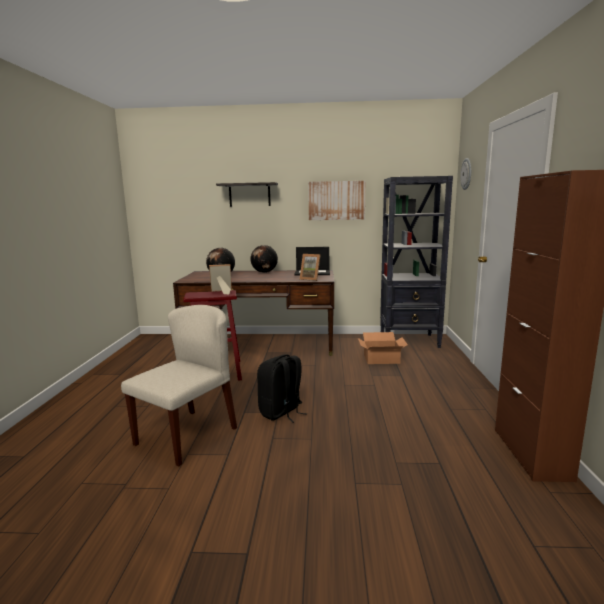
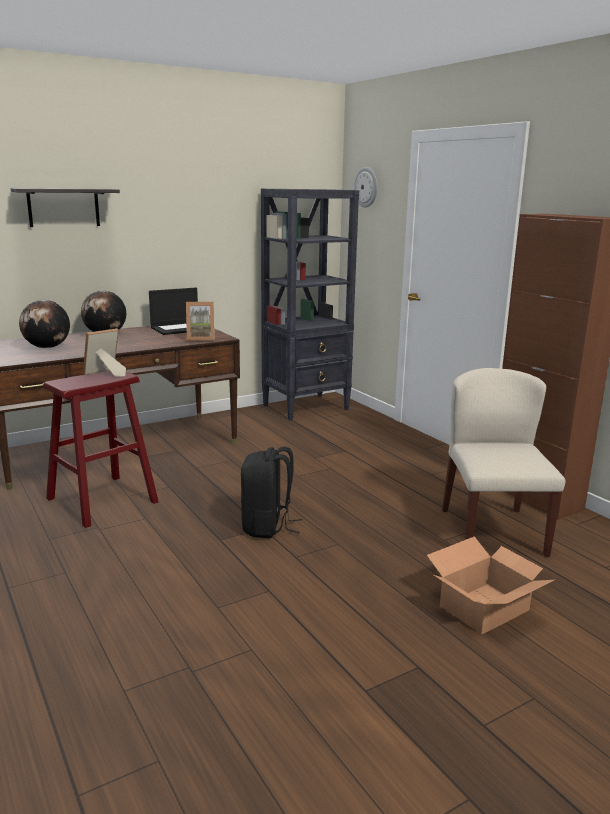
camera: 35 degrees left, 5 degrees up
(187, 435) = (185, 588): beige chair -> beige chair (492, 531)
(336, 200) = (198, 218): picture -> none
(382, 359) = (302, 436): cardboard box -> cardboard box (485, 608)

